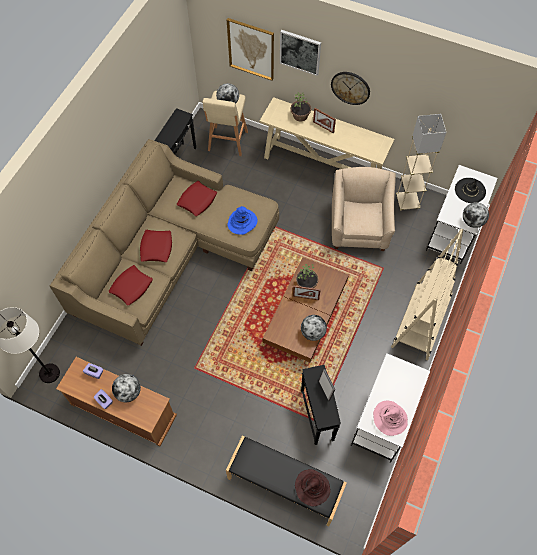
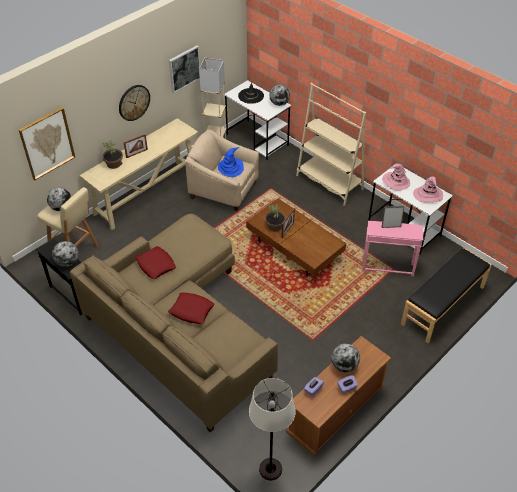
camera: 70 degrees left, 15 degrees down
(131, 287) = (226, 341): red pillow -> none
(242, 222) = (199, 239): blue hat -> blue hat (231, 168)
(300, 52) = (88, 106): picture -> picture (184, 68)
(312, 487) = (464, 267): brown hat -> none
(313, 333) = (323, 235): globe -> globe (67, 262)
(317, 415) = (387, 267): black side table -> pink side table
(396, 377) = (395, 182): none -> pink hat

